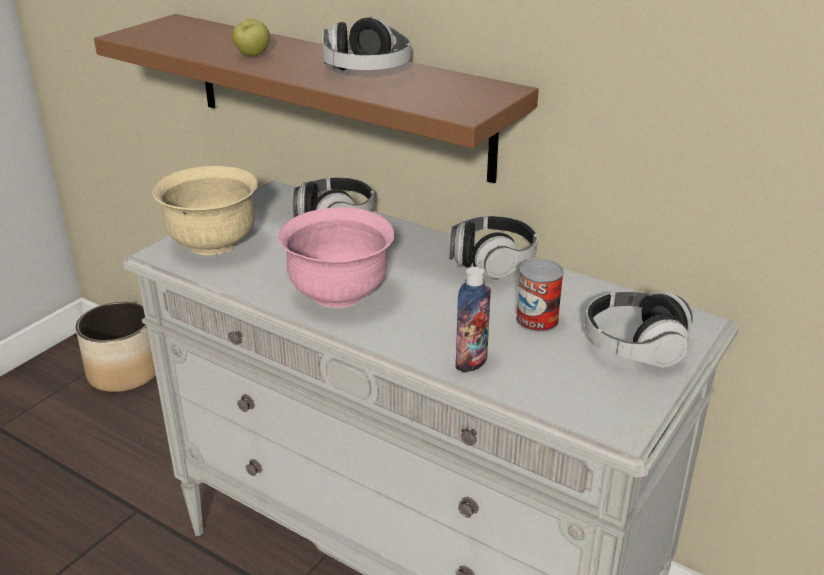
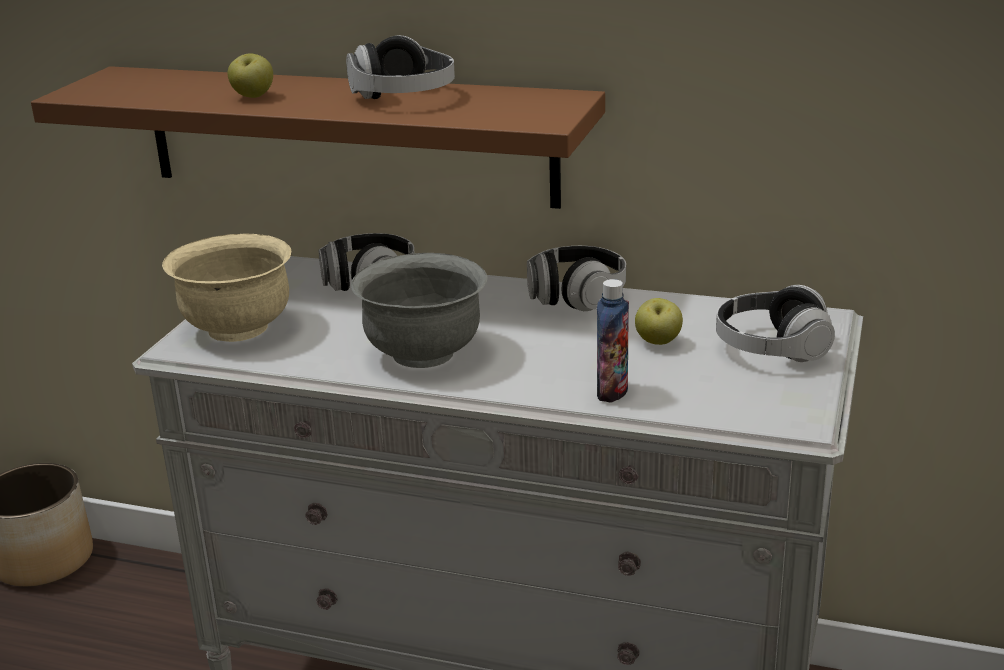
camera: 15 degrees left, 5 degrees down
(339, 294) = (424, 354): pink bowl -> grey bowl
(537, 320) = (658, 342): can -> apple

